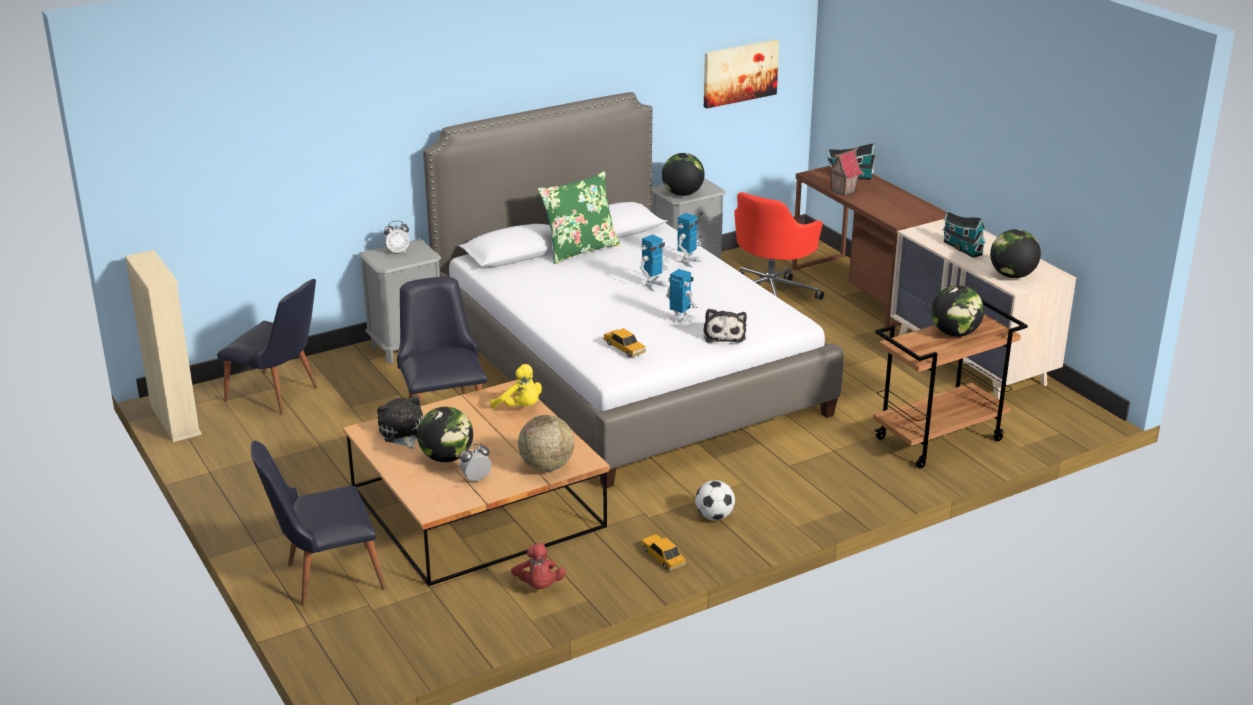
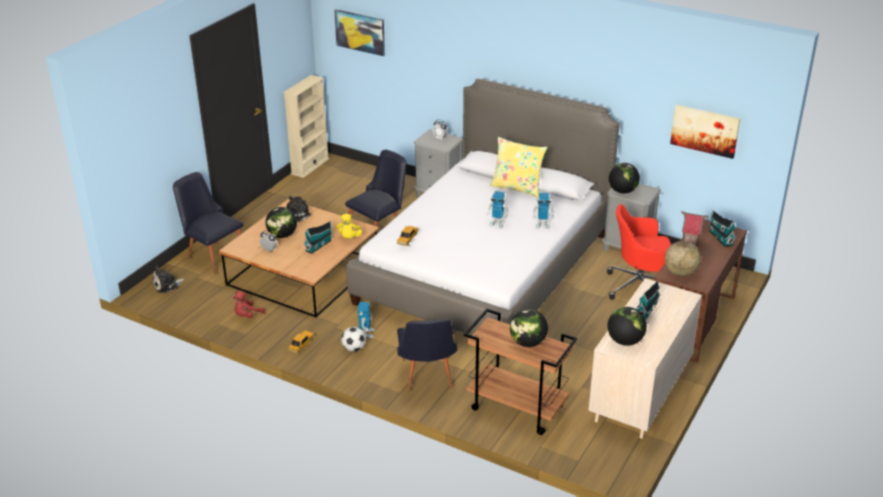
camera: 60 degrees right, 5 degrees up
(208, 138) = (360, 32): none -> picture
(279, 396) = (355, 181): black chair -> black chair (427, 378)
(512, 435) = (319, 245): none -> toy house
(547, 466) = (297, 265): globe -> globe (680, 273)
(580, 250) = (517, 187): green pillow -> yellow pillow
(681, 319) = (463, 245): toy robot -> toy robot (367, 333)
(724, 335) = (458, 265): plush toy -> plush toy (167, 285)

